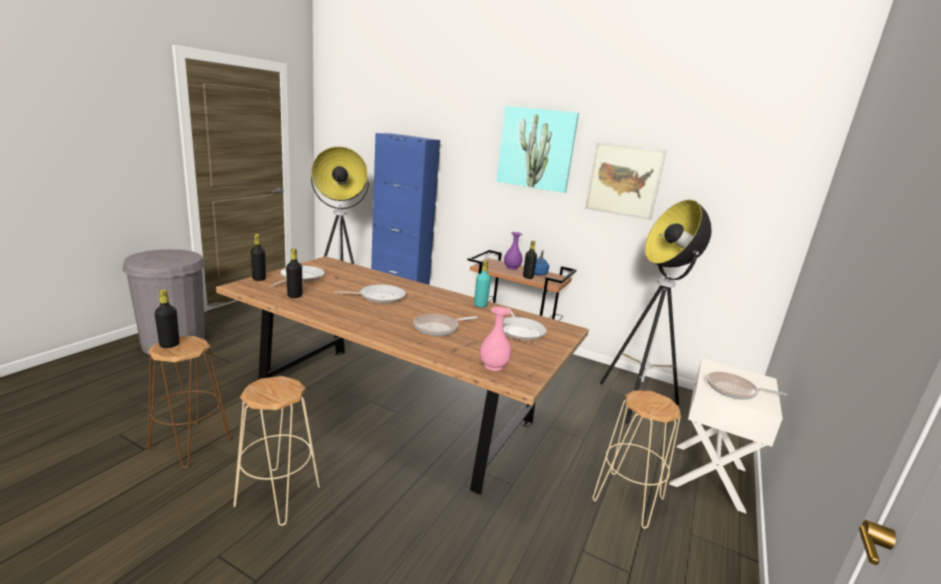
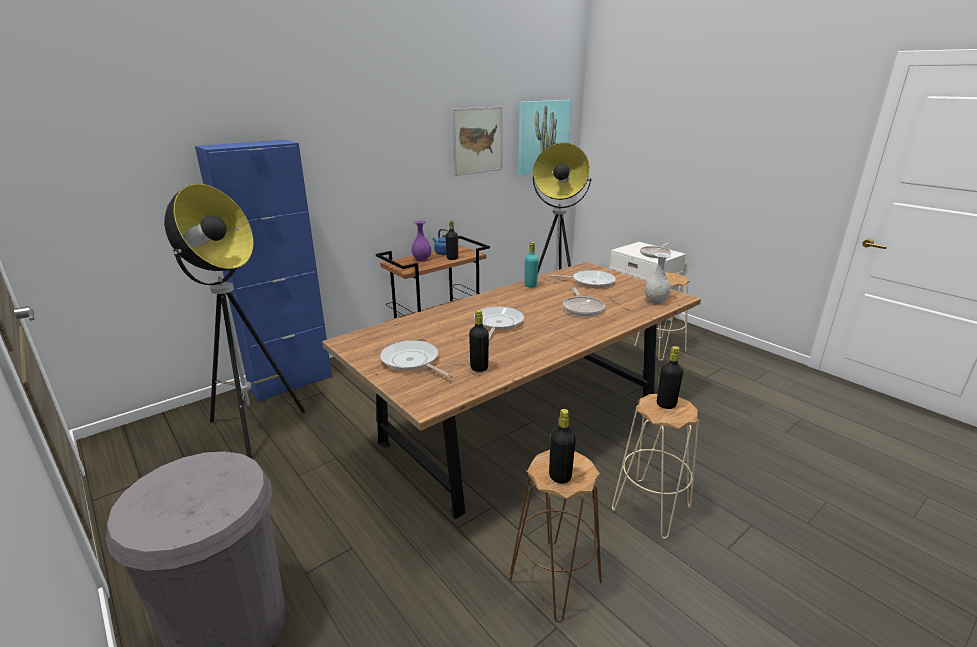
camera: 65 degrees left, 5 degrees up
(259, 279) = (402, 389): black bottle -> black bottle (666, 404)
(493, 366) = (656, 301): pink vase -> white vase
(536, 149) = (399, 127): picture -> picture (543, 136)

